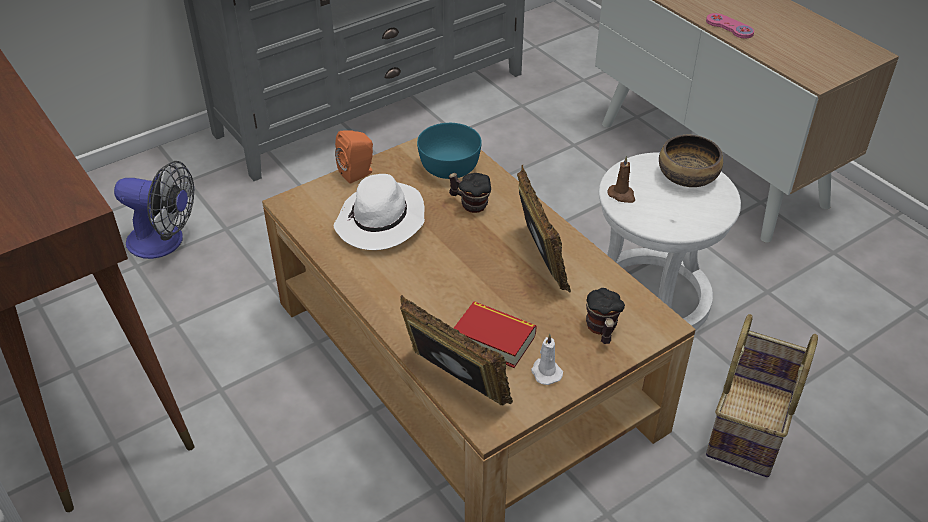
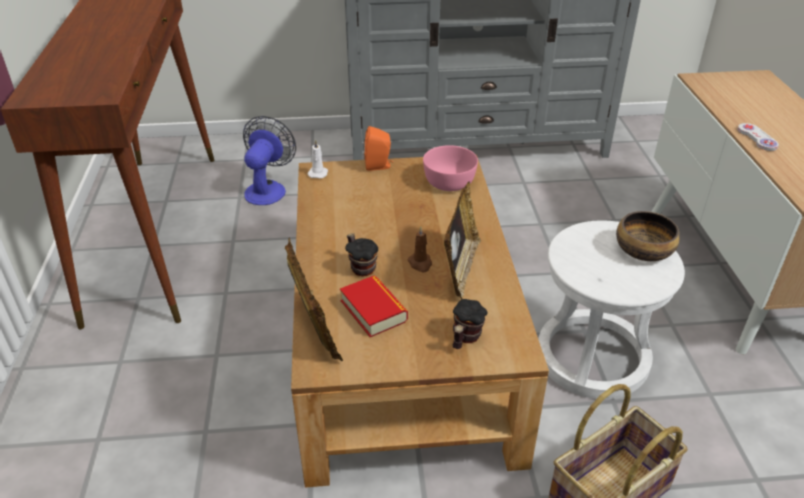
camera: 30 degrees right, 5 degrees down
(165, 242) = (268, 189): fan -> fan turned 120 degrees counterclockwise
(381, 222) = (365, 202): white hat -> none
(448, 167) = (448, 182): turquoise bowl -> pink bowl
(470, 204) = (441, 212): mug -> mug (361, 267)
(545, 372) = (391, 350): white candle -> white candle (318, 173)
(622, 195) = (570, 245): brown candle -> brown candle (420, 263)
(729, 27) = (757, 138): pink game controller -> white game controller

